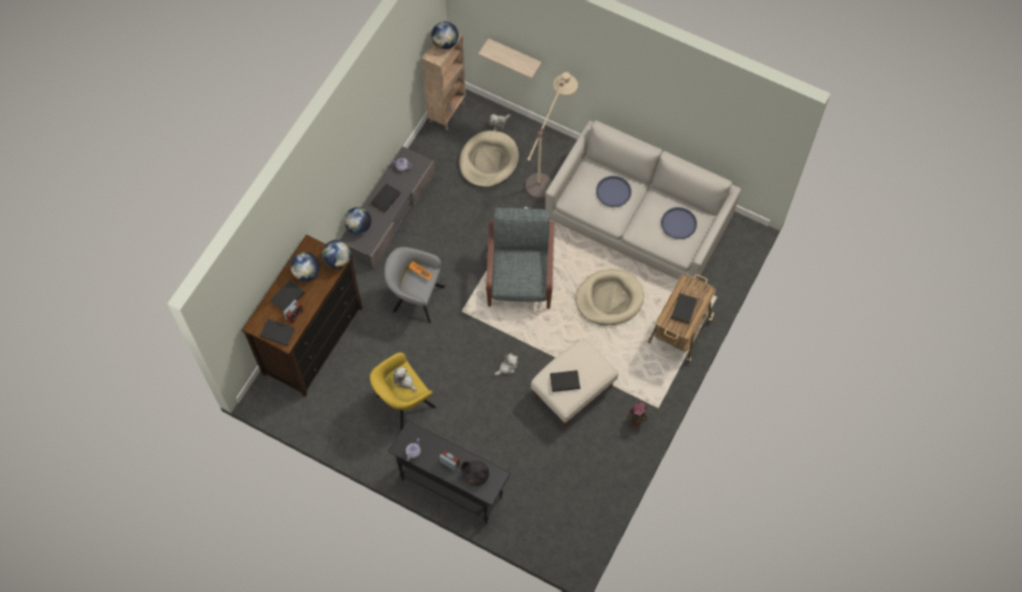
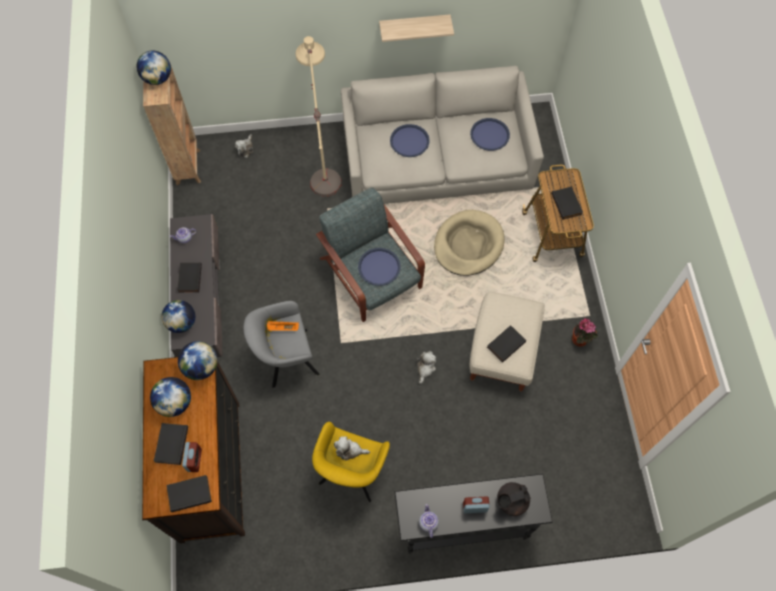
camera: 35 degrees left, 0 degrees up
(488, 161) = (261, 187): beige dog bed -> none
(514, 56) = (235, 58): shelf -> shelf (414, 26)
(519, 272) = (379, 267): none -> blue tray

